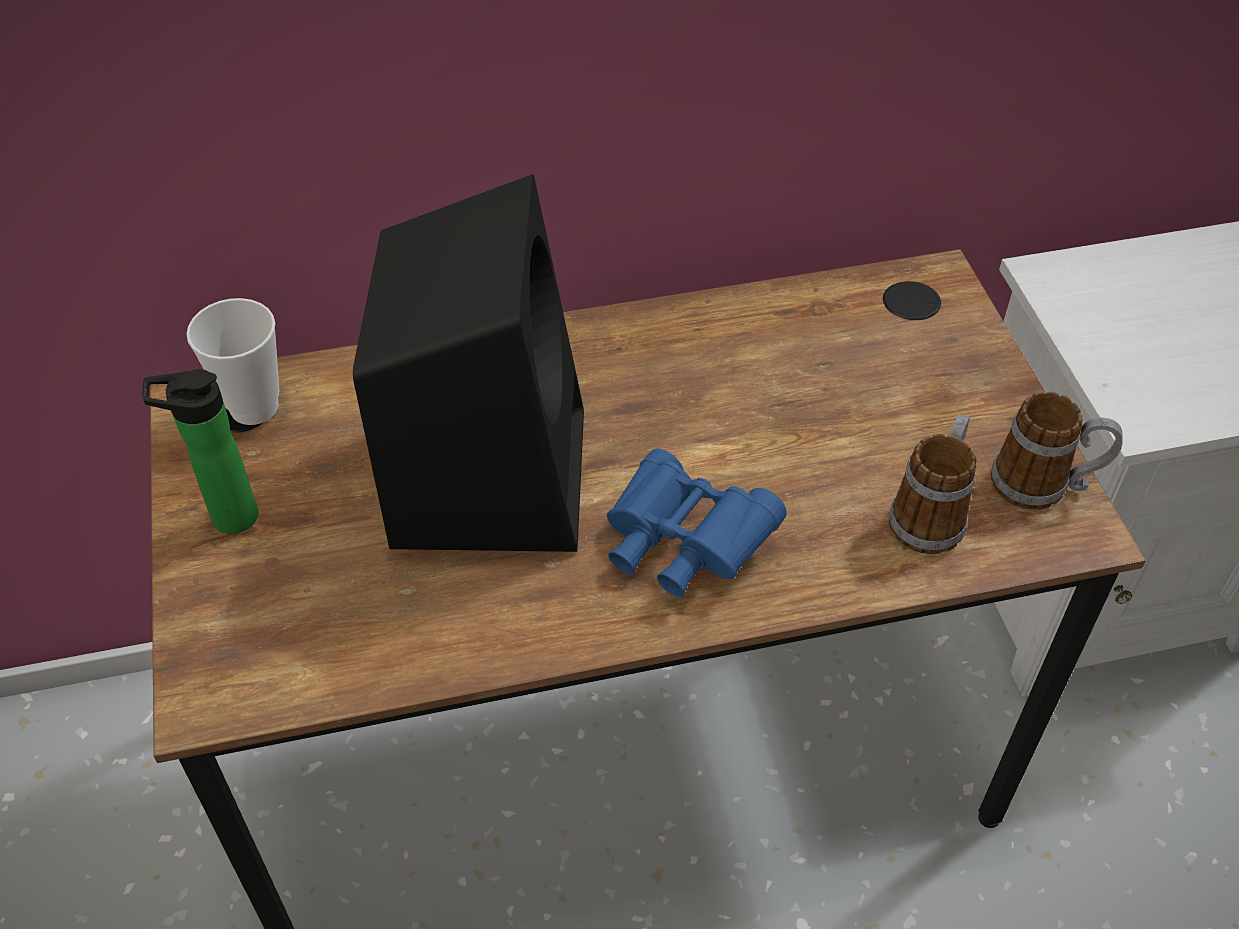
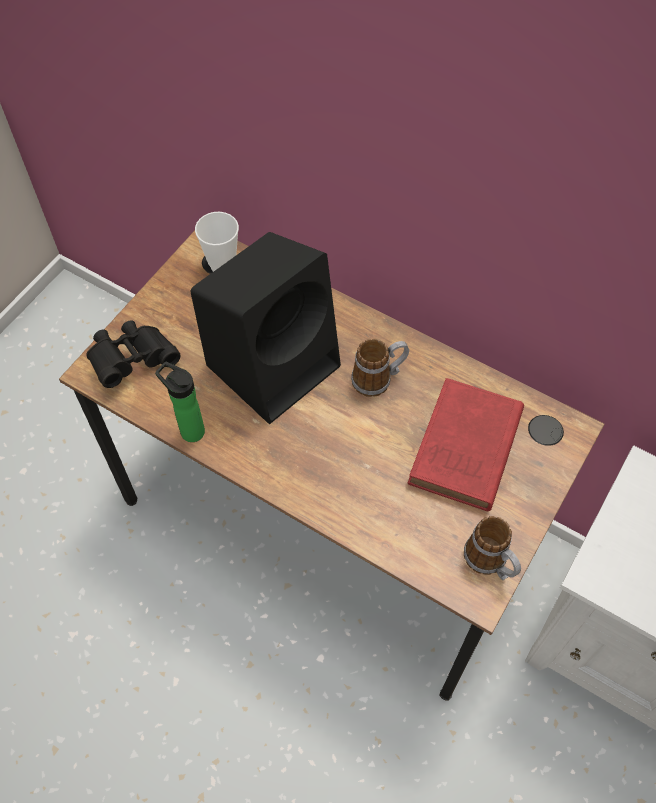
camera: 45 degrees right, 10 degrees up
(227, 518) = (167, 305): bottle -> bottle (189, 430)
(259, 631) = (133, 360): none -> black binoculars
(682, 545) = (310, 455): blue binoculars -> none
(857, 390) = (464, 451): none -> red book
(931, 514) = (425, 531): mug -> mug (378, 378)

